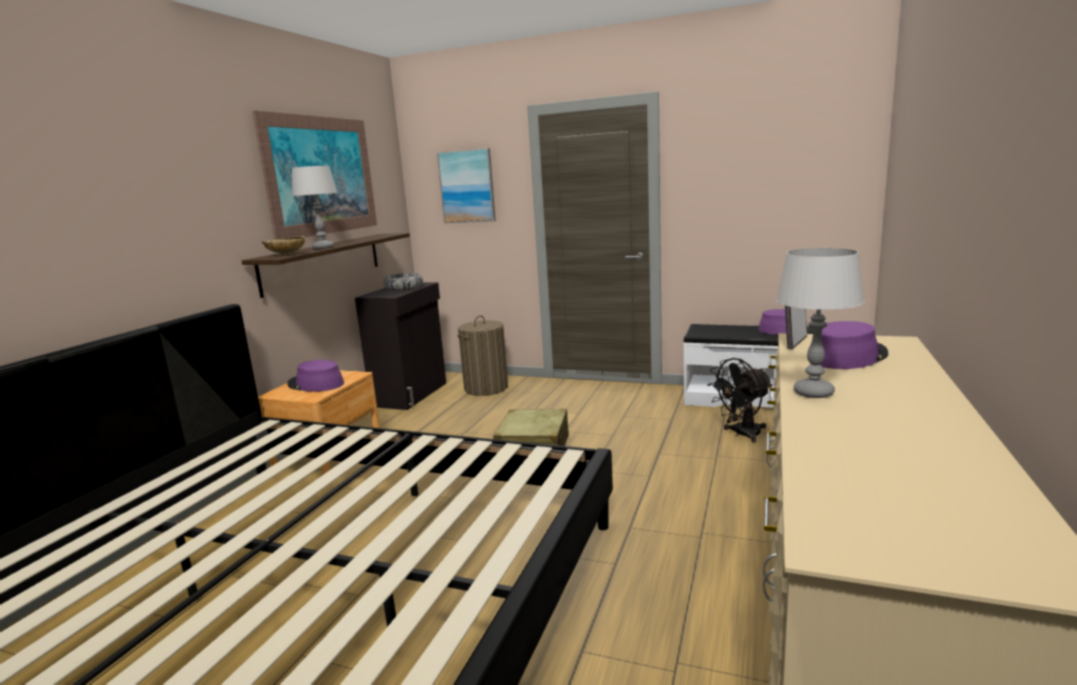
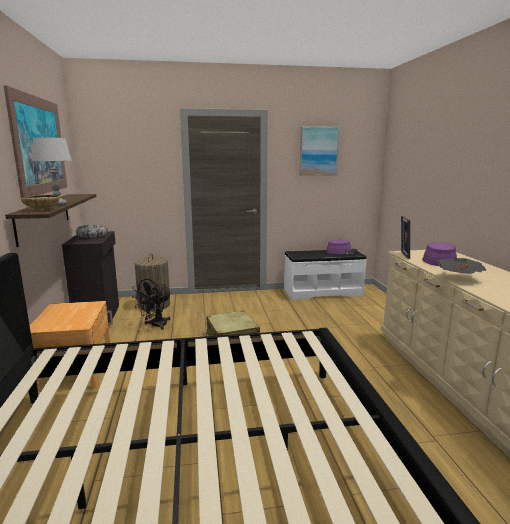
camera: 30 degrees left, 0 degrees up
(315, 384) = (67, 315): purple hat -> none
(467, 186) = (131, 161): picture -> picture (318, 151)
(741, 434) = (337, 312): black fan -> black fan (155, 325)
(813, 392) = (459, 278): grey table lamp -> newspaper

